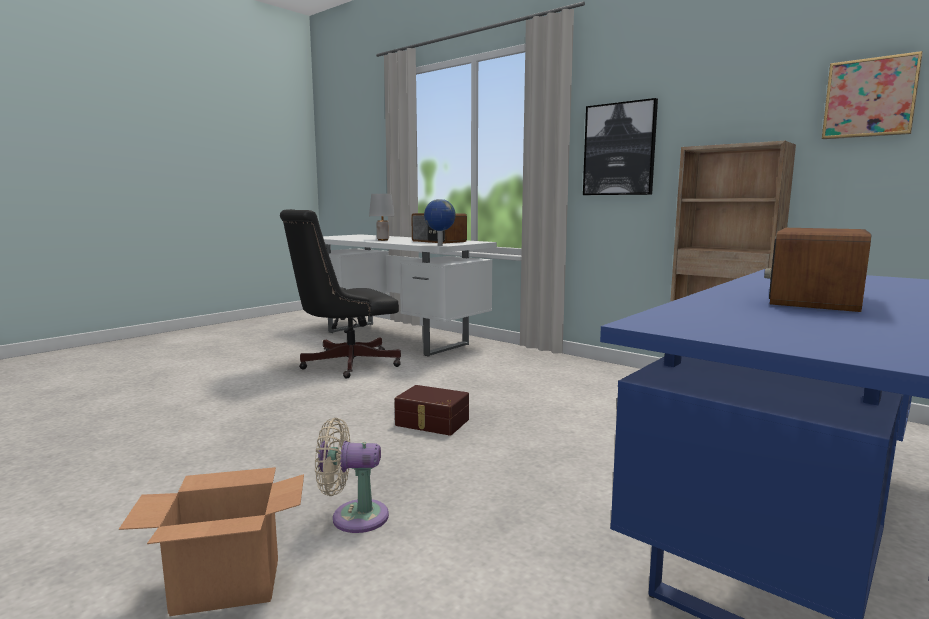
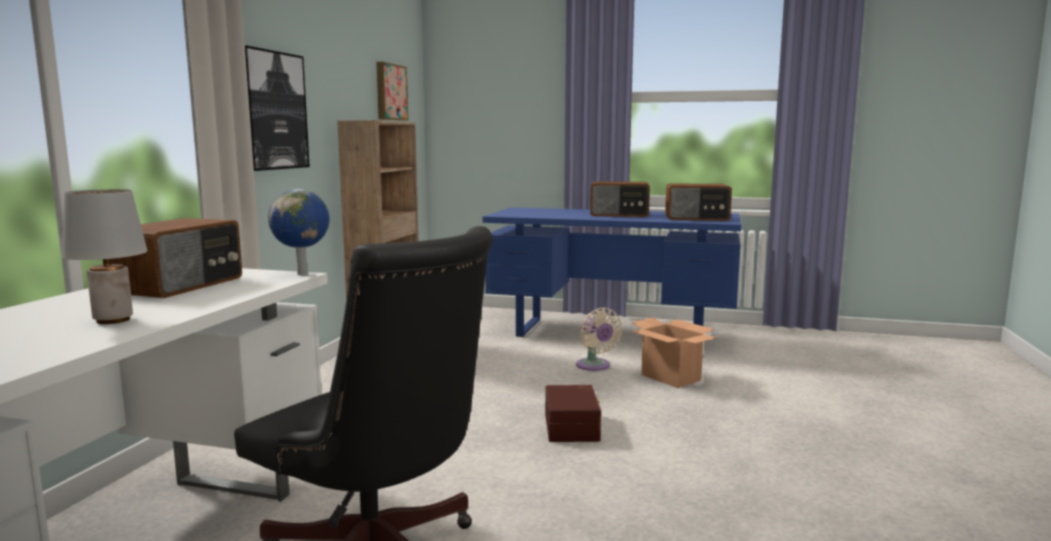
camera: 115 degrees left, 0 degrees up
(225, 587) = (863, 423): cardboard box -> cardboard box (671, 378)
(354, 517) = (754, 413): beige fan -> beige fan (594, 366)
(735, 321) = (697, 218): none -> radio

